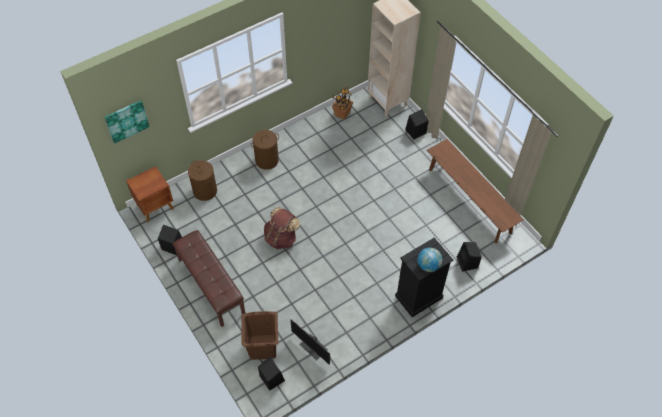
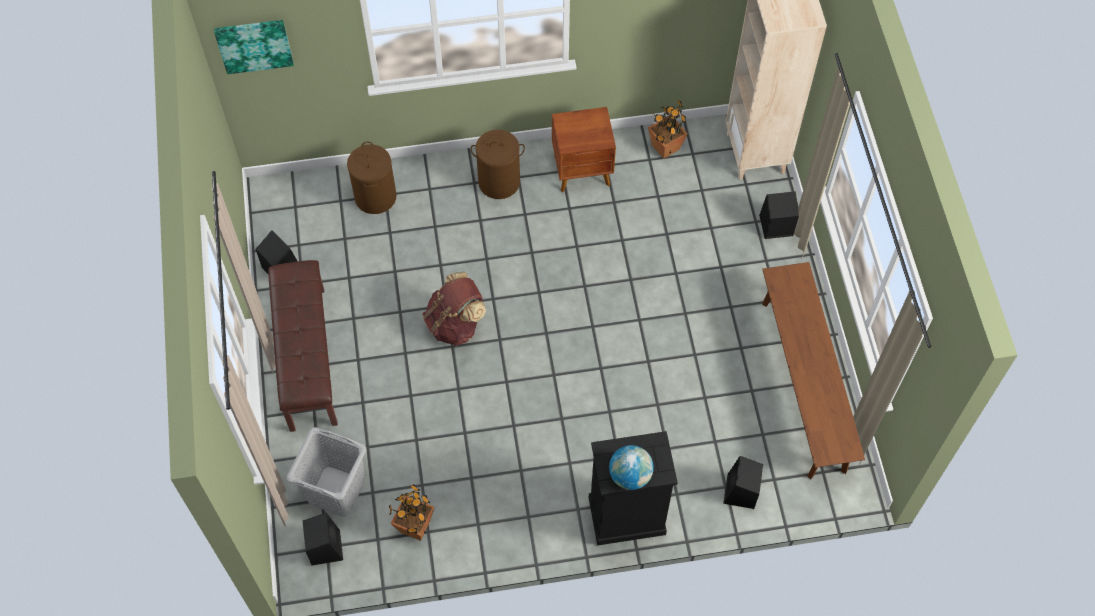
camera: 25 degrees right, 5 degrees up
(155, 207) = (287, 193): brown nightstand -> brown nightstand (583, 171)
(263, 346) = (337, 491): brown laundry basket -> grey laundry basket
(314, 347) = (414, 526): monitor -> potted plant

